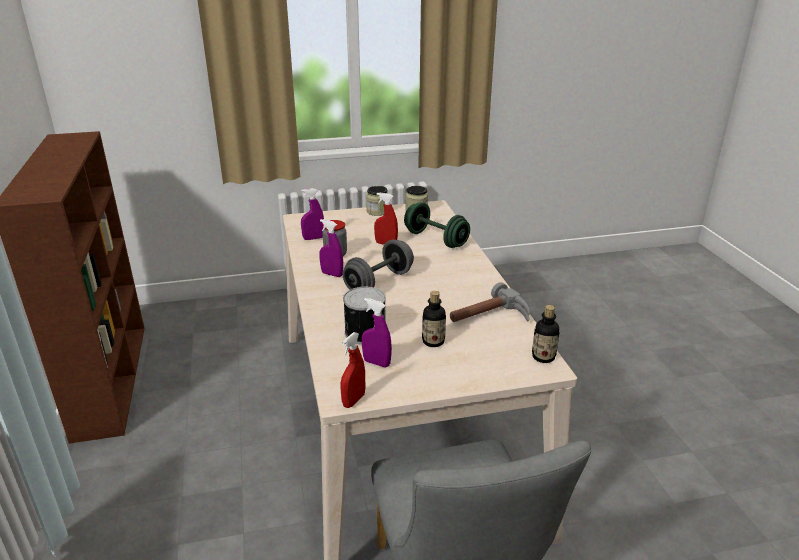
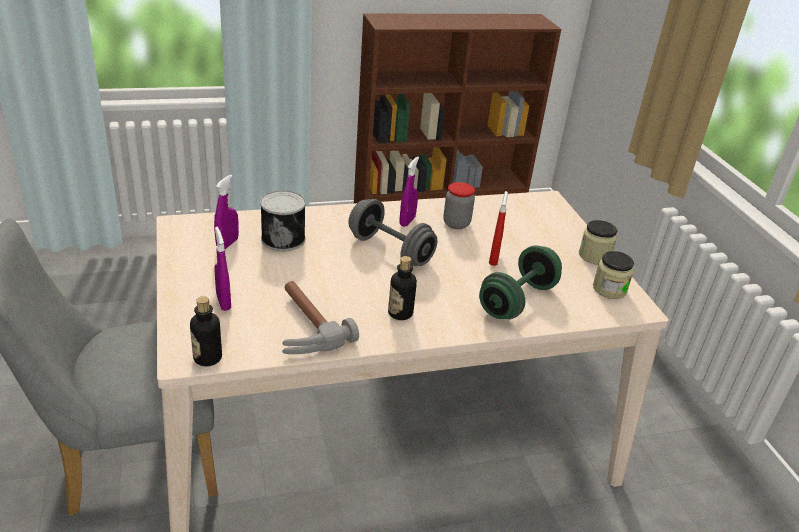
camera: 85 degrees right, 5 degrees up
(313, 238) = (496, 210): purple spray bottle -> purple spray bottle (223, 302)
(353, 400) = (173, 230): red spray bottle -> none
(433, 341) = (258, 280): bottle -> bottle (400, 313)

